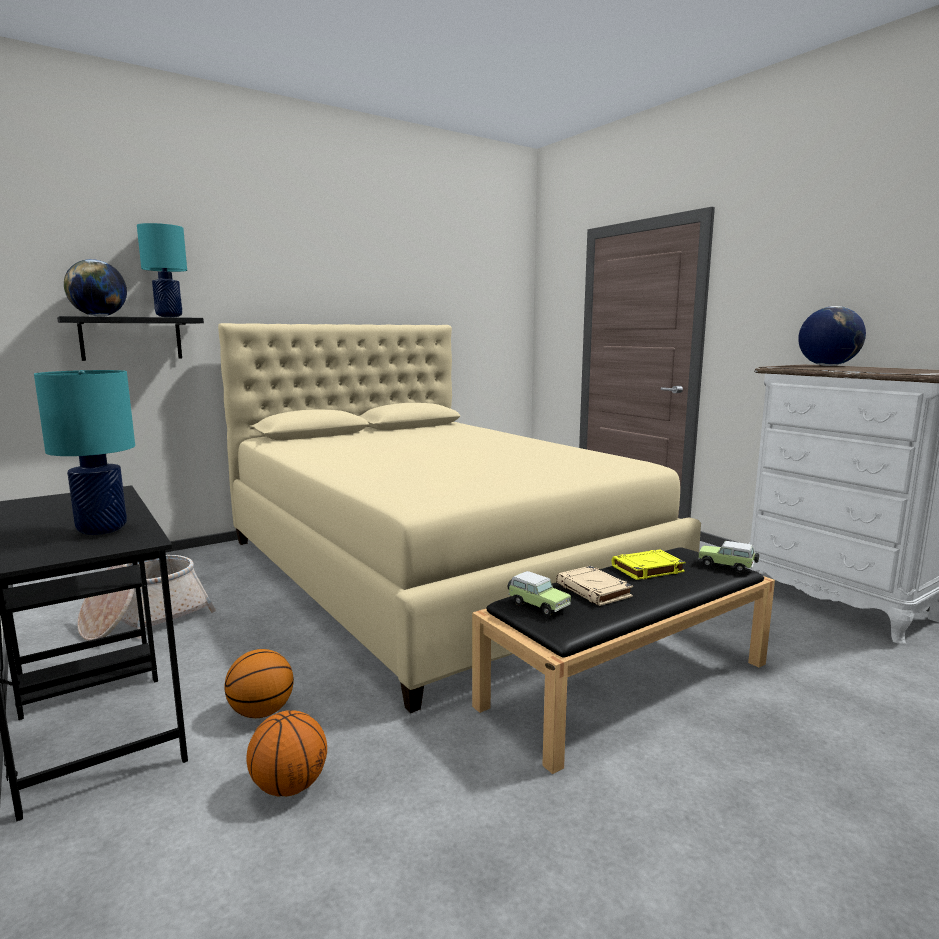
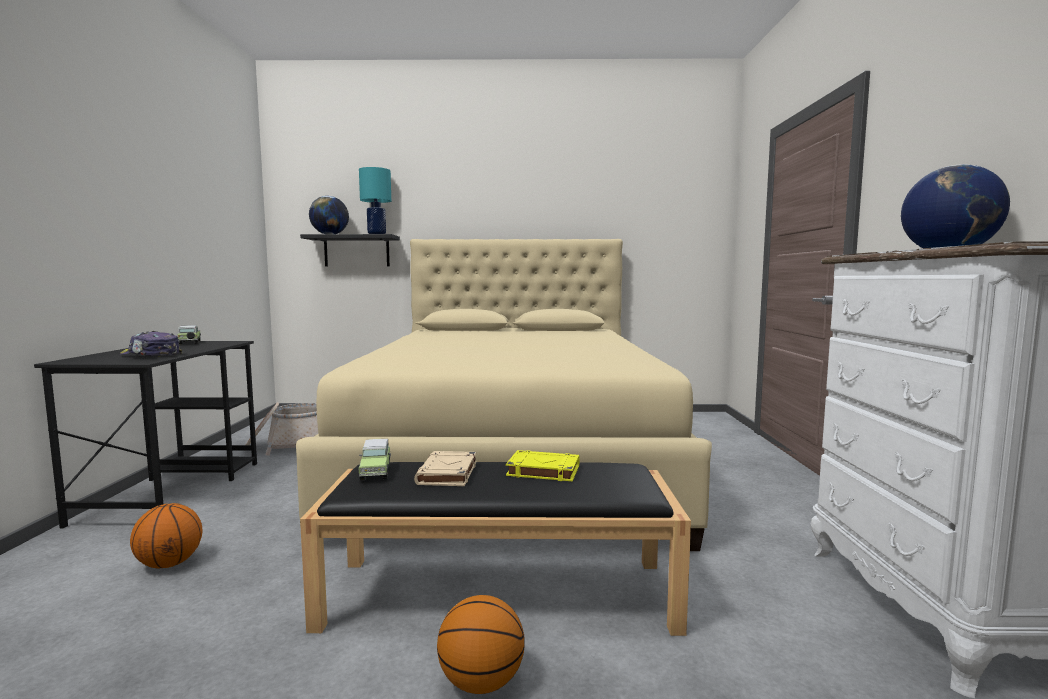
camera: 35 degrees right, 5 degrees down
(103, 531) = (150, 355): turquoise table lamp -> cap
(261, 712) = (239, 516): basketball -> basketball (481, 682)
(727, 566) = (635, 489): toy car -> toy car (189, 343)

